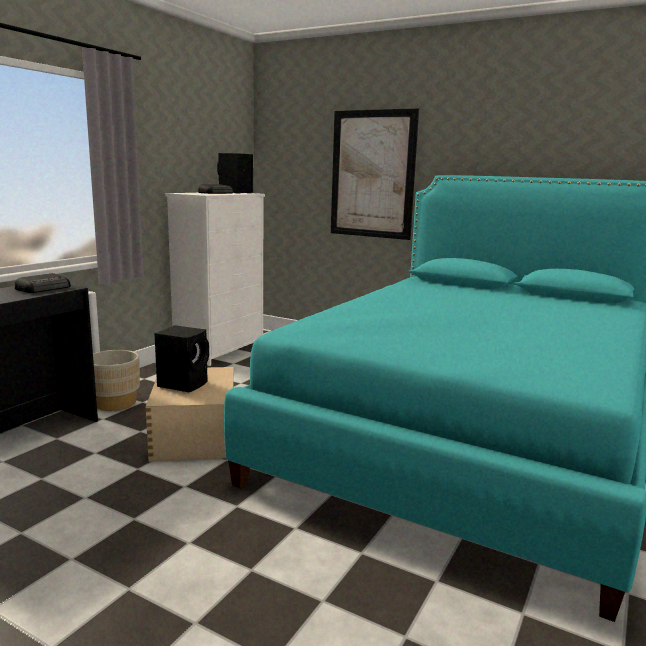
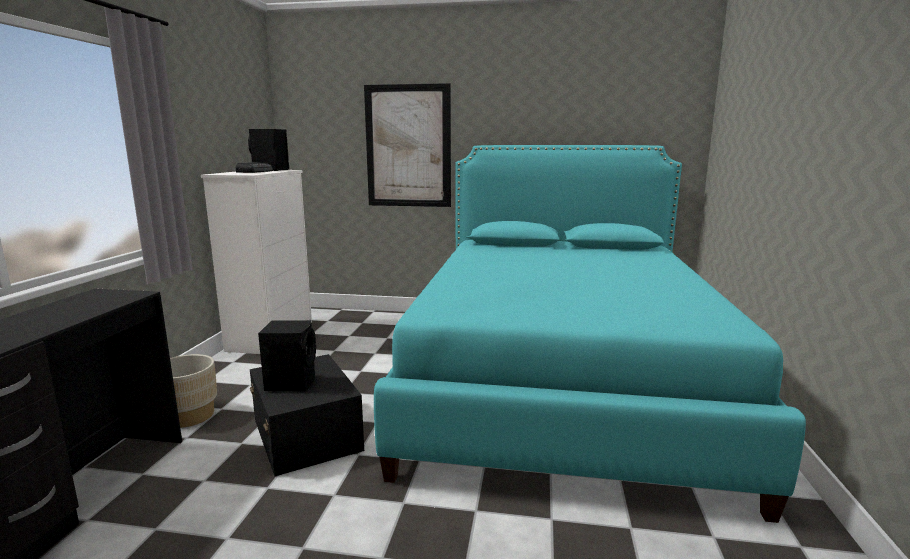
camera: 20 degrees left, 0 degrees up
(44, 288) = (105, 299): radio -> none
(196, 434) = (307, 433): beige storage box -> black storage box

